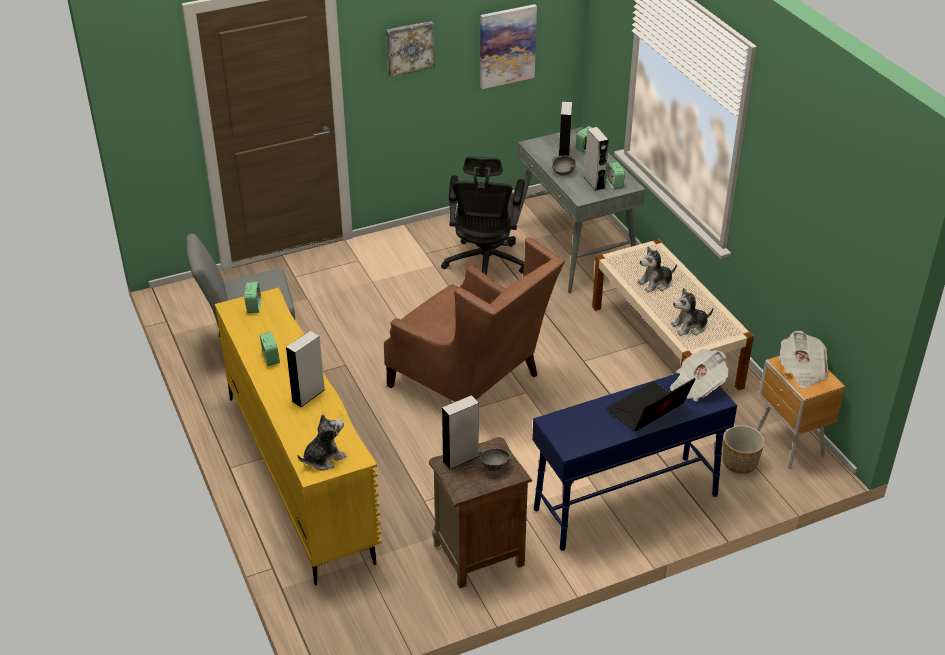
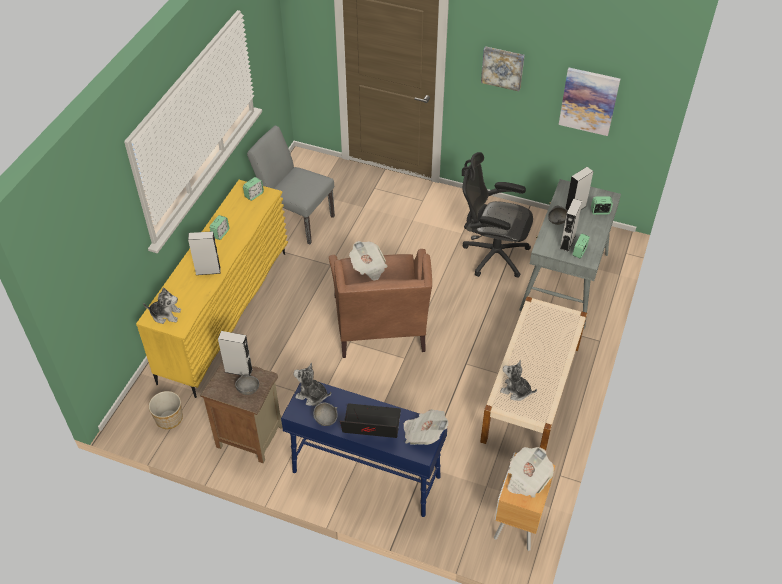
camera: 45 degrees right, 10 degrees up
(432, 315) = (368, 267): none -> newspaper
(485, 266) = (492, 255): office chair -> office chair turned 60 degrees clockwise
(605, 434) = (326, 419): none -> grey bowl
(655, 283) = (537, 344): plush toy -> plush toy (312, 395)
(739, 462) = (468, 507): planter -> planter (169, 418)

